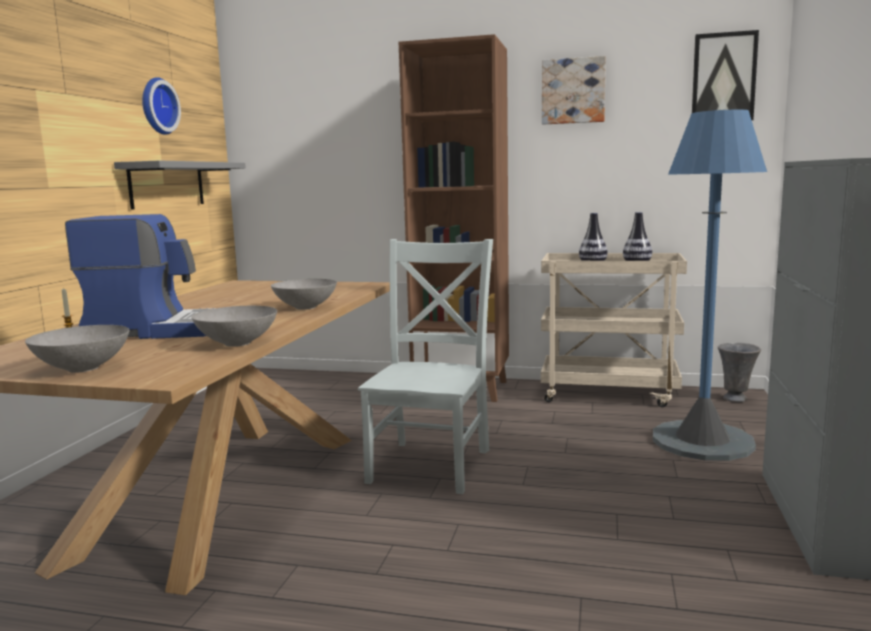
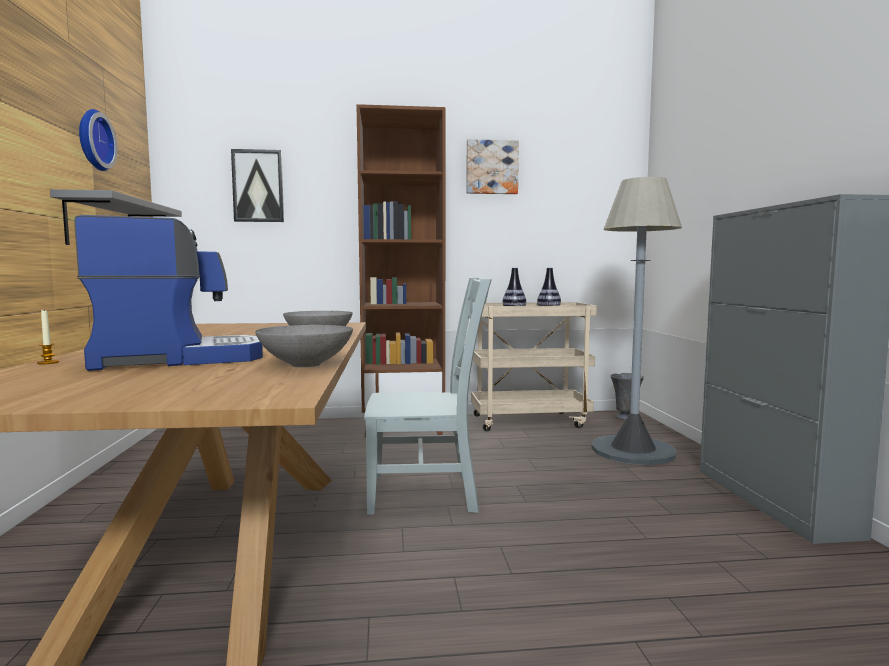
camera: 20 degrees left, 5 degrees down
(81, 369) = (139, 394): grey bowl -> none
(432, 463) = (428, 493): grey chair -> grey chair turned 90 degrees clockwise
(702, 441) = (632, 450): blue floor lamp -> grey floor lamp
(723, 78) = (604, 166): picture -> picture (258, 186)

